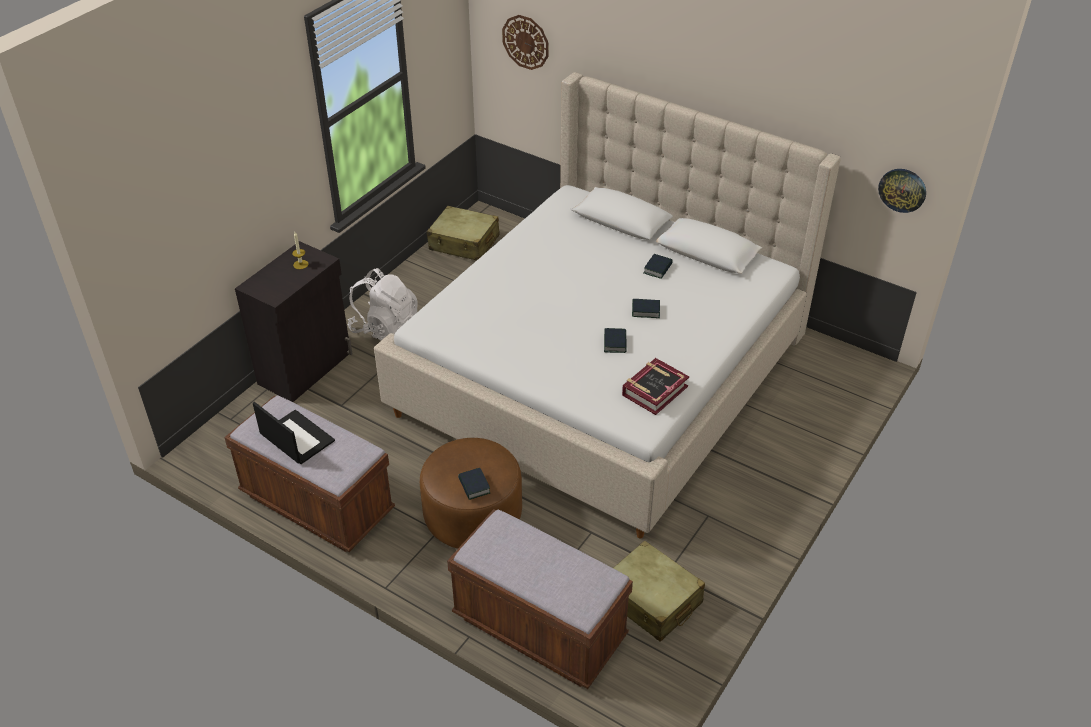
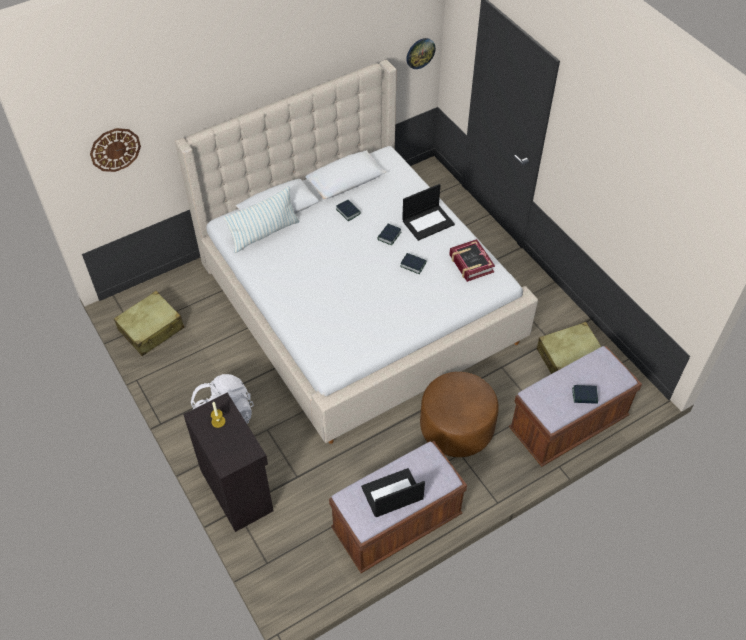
camera: 65 degrees left, 10 degrees up
(474, 486) = (479, 402): book -> book (584, 396)
(577, 222) = (264, 233): none -> pillow
(694, 335) = (428, 222): none -> laptop

